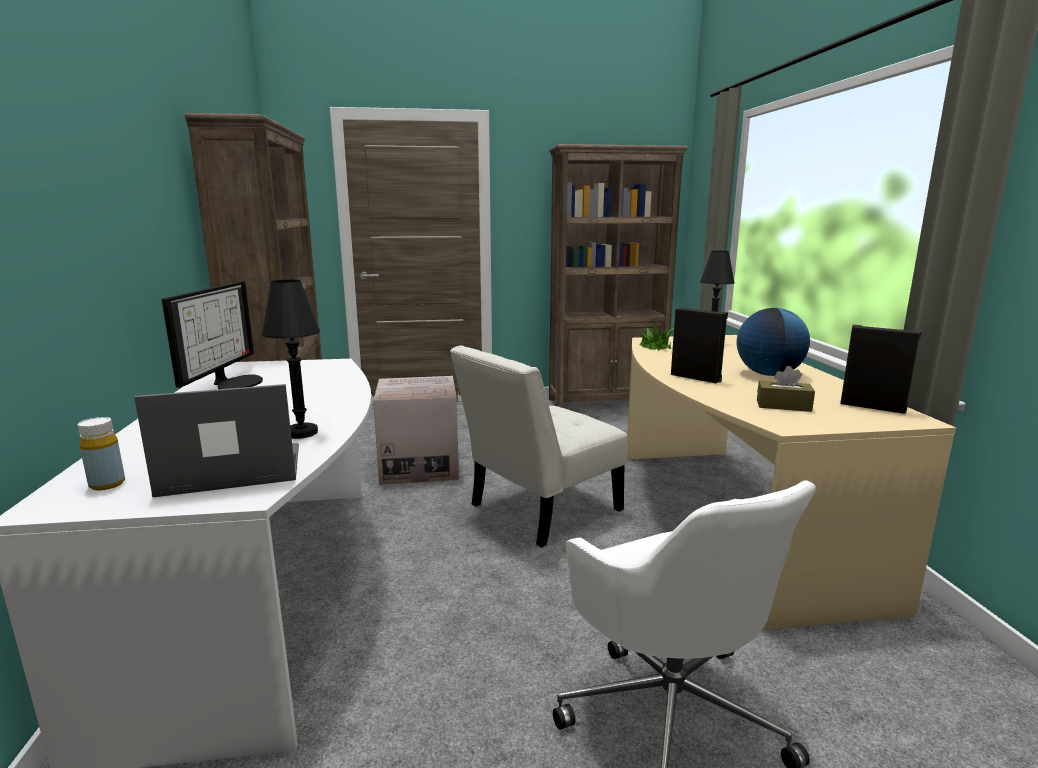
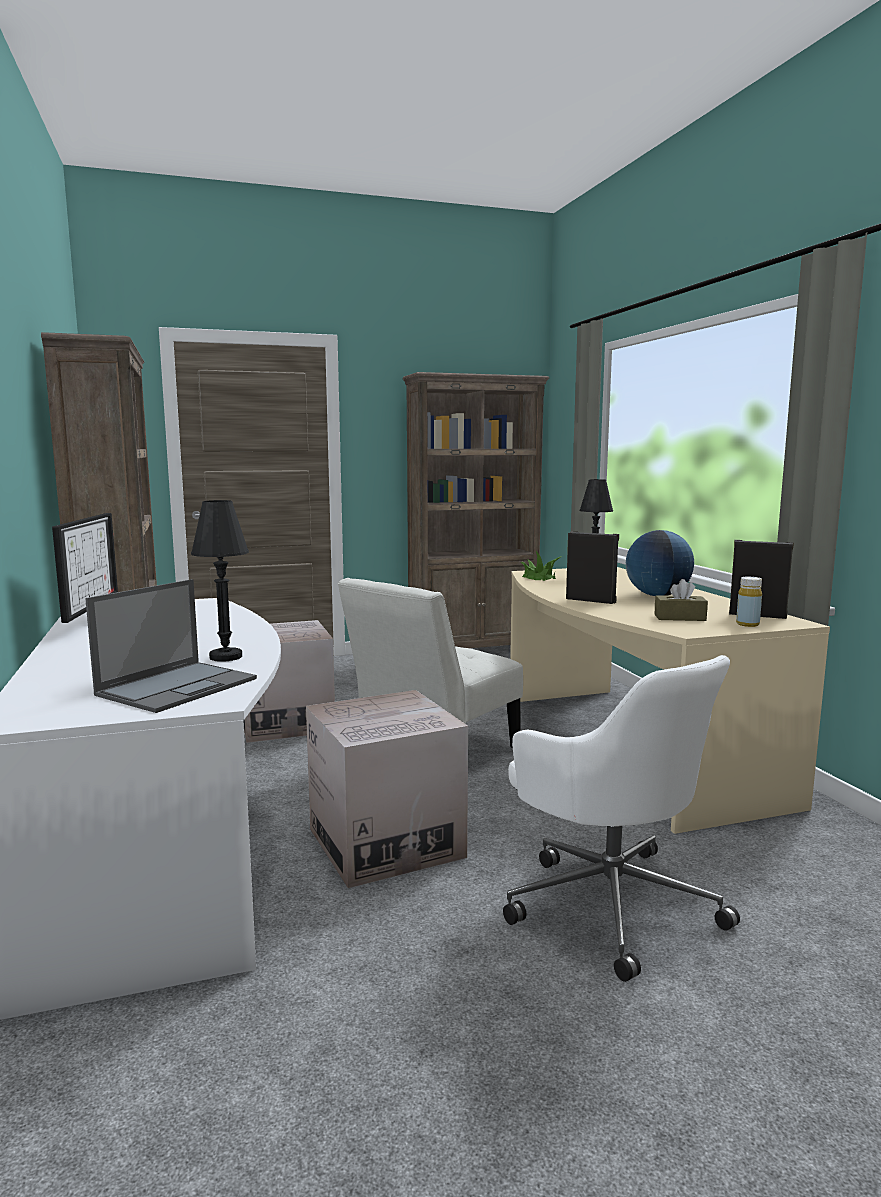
camera: 10 degrees left, 5 degrees down
(107, 484) = (59, 703): yellow bottle -> yellow bottle (747, 624)
(230, 470) = (179, 686): laptop -> laptop turned 150 degrees clockwise
(465, 609) = (386, 843): none -> cardboard box

